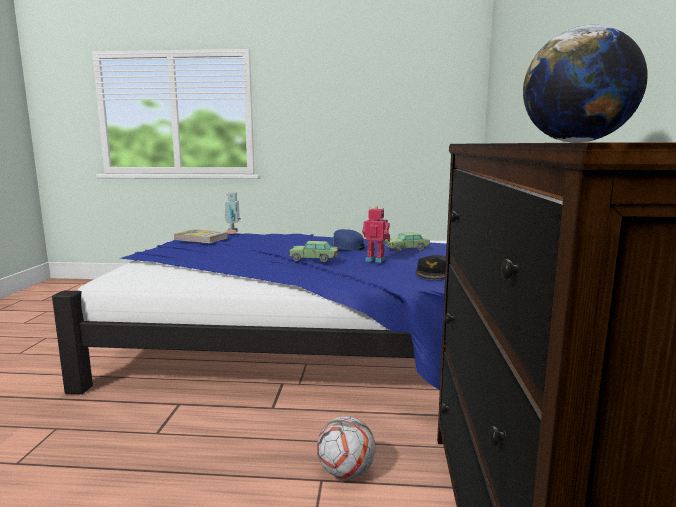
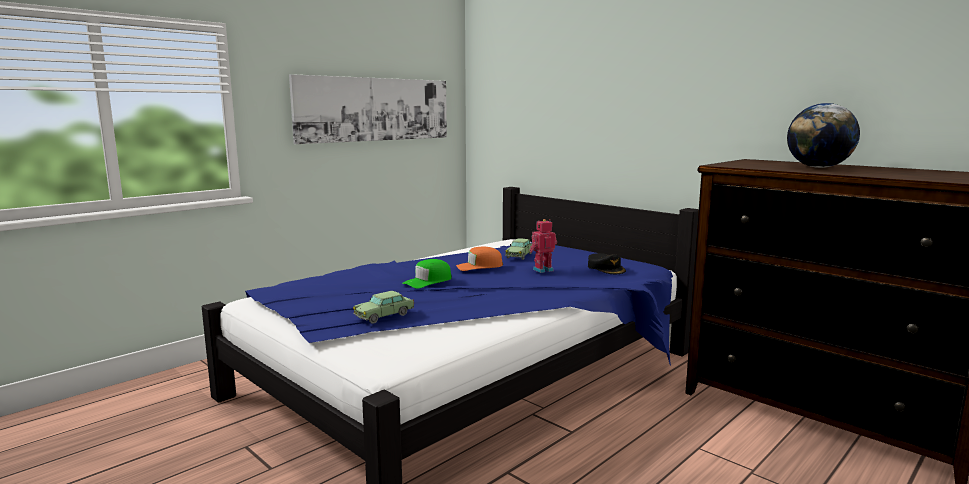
camera: 50 degrees left, 0 degrees up
(201, 239) = (308, 295): book -> none
(233, 232) = (305, 279): toy robot -> none
(276, 247) = (428, 281): none -> green cap
(313, 259) = (505, 282): toy car -> toy car (384, 315)
(343, 247) = (479, 266): blue cap -> orange cap
(346, 472) = (697, 436): football -> none
(374, 110) = (375, 109): none -> picture

